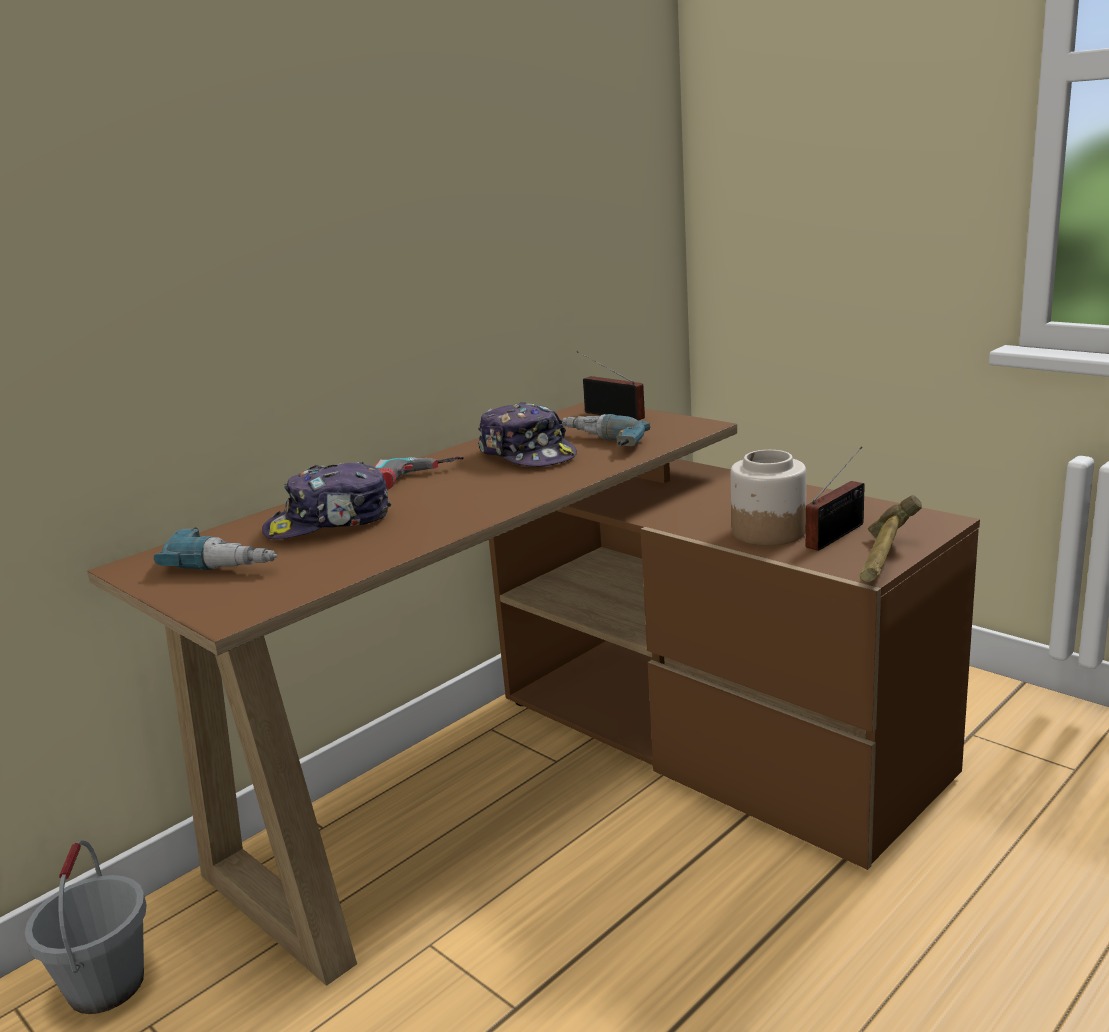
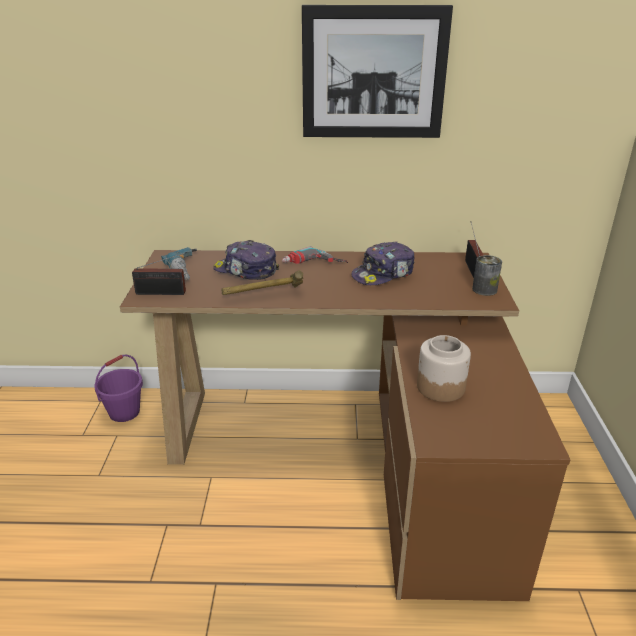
camera: 45 degrees right, 10 degrees up
(105, 985) = (124, 412): grey bucket -> purple bucket
(405, 146) = (373, 73): none -> picture
(528, 454) = (383, 274): cap -> cap turned 45 degrees clockwise
(597, 443) = (424, 284): power drill -> none
(666, 423) = (484, 289): none -> can
(838, 534) = (470, 413): radio -> radio (163, 293)
(882, 564) = (448, 445): hammer -> hammer (263, 296)

